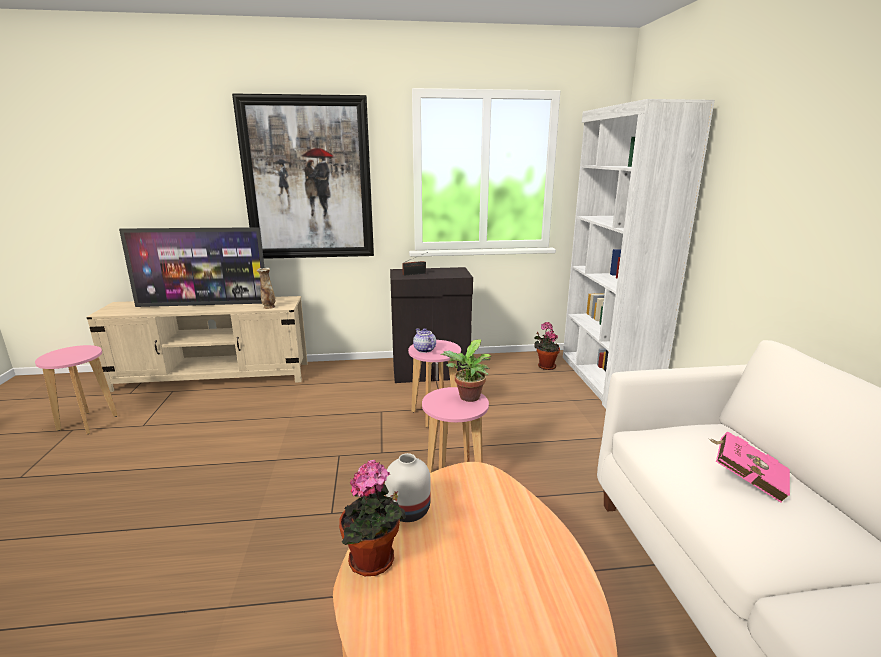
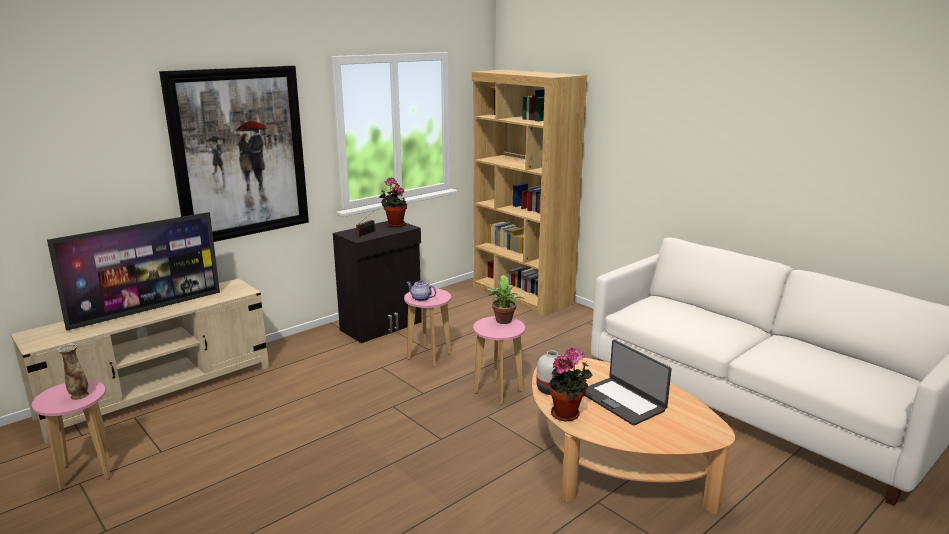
camera: 35 degrees left, 0 degrees up
(268, 307) = (229, 295): vase -> vase (79, 396)
(479, 580) = (622, 401): none -> laptop
(545, 366) = (468, 296): potted plant -> potted plant (394, 225)
(606, 379) = (522, 295): white bookcase -> brown bookcase
(745, 479) = (692, 316): pink book -> none

